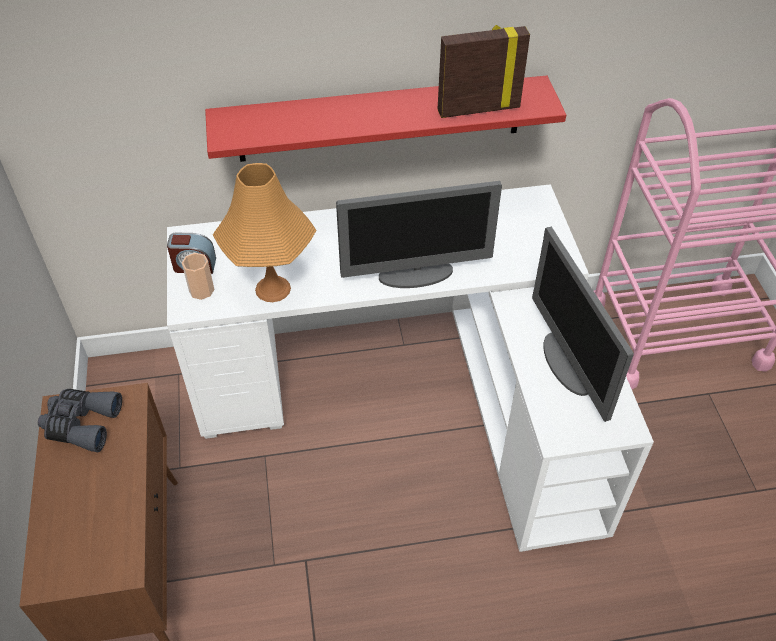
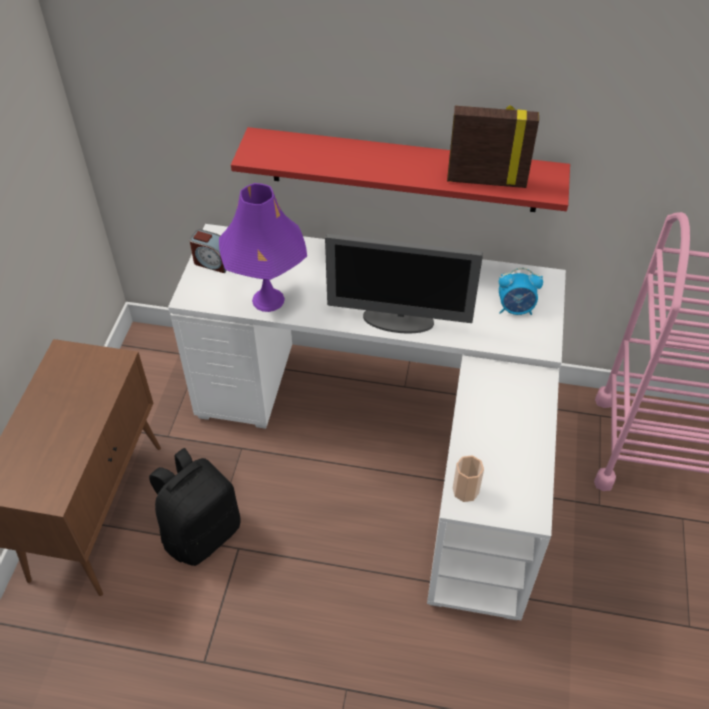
camera: 20 degrees right, 0 degrees up
(81, 424) = (72, 370): grey binoculars -> none
(201, 290) = (208, 285): cup -> cup (465, 490)
(259, 556) = (201, 532): none -> black backpack
(272, 289) = (268, 300): orange table lamp -> purple table lamp
(523, 234) = (515, 309): none -> alarm clock
(567, 364) = (503, 441): monitor -> none

